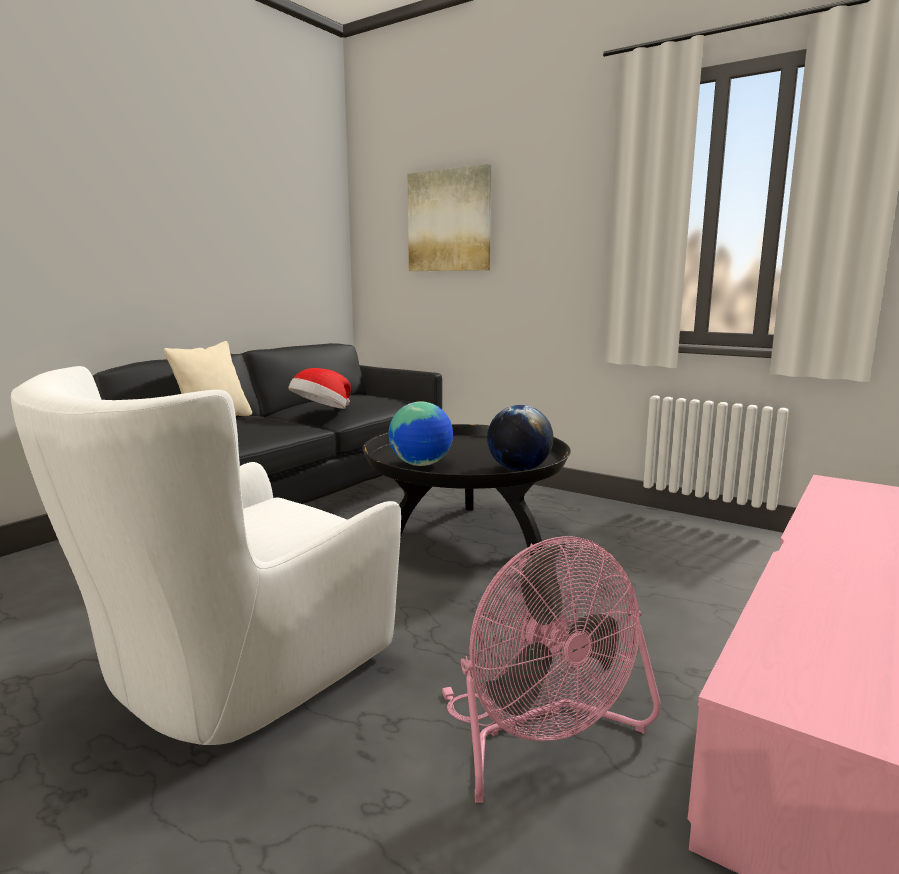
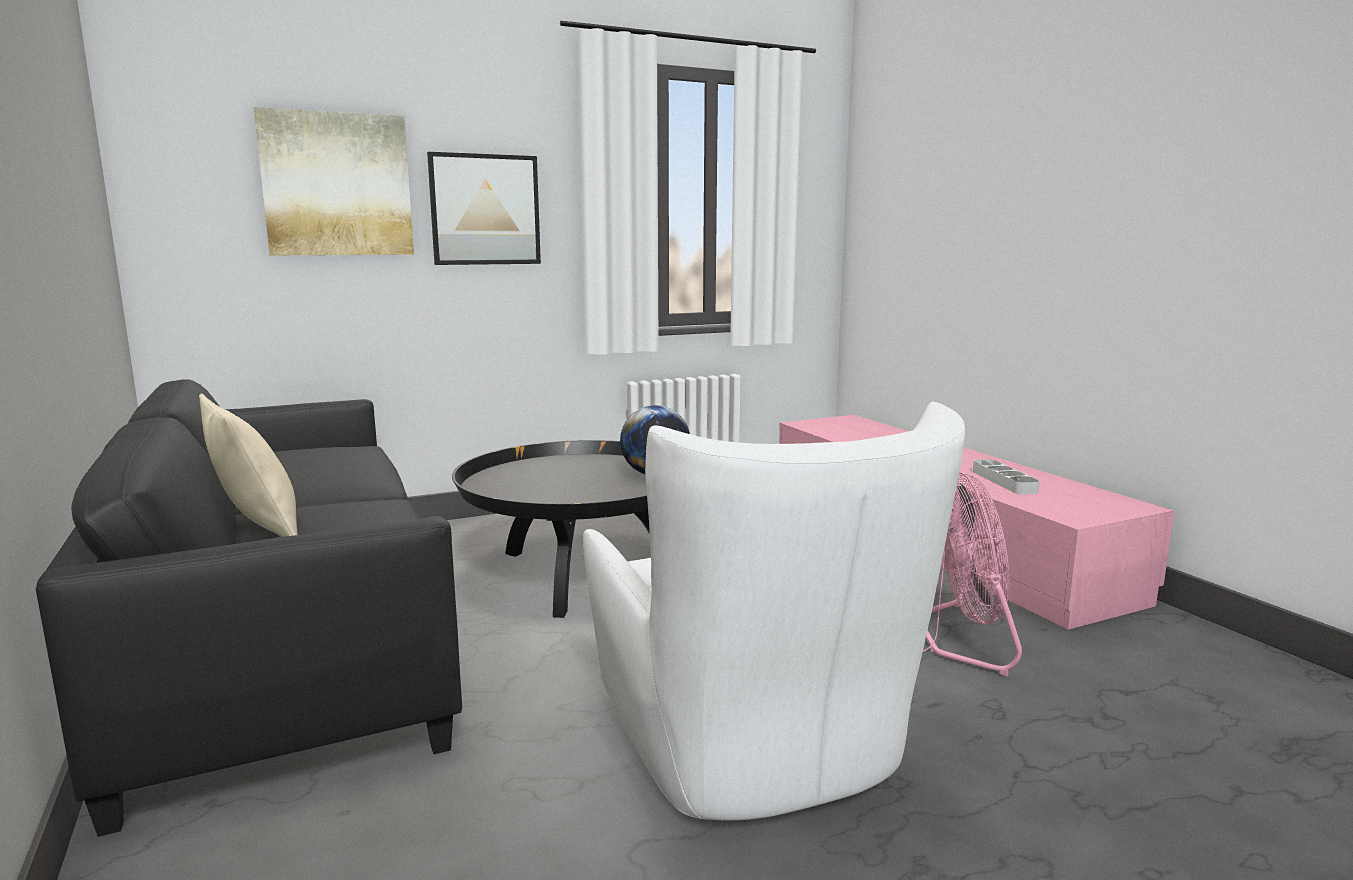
camera: 60 degrees left, 0 degrees up
(321, 411) = (339, 479): hat -> none
(421, 464) = (576, 498): globe -> none
(542, 232) = (485, 210): none -> picture
(844, 616) = (1003, 481): none -> grey tray

